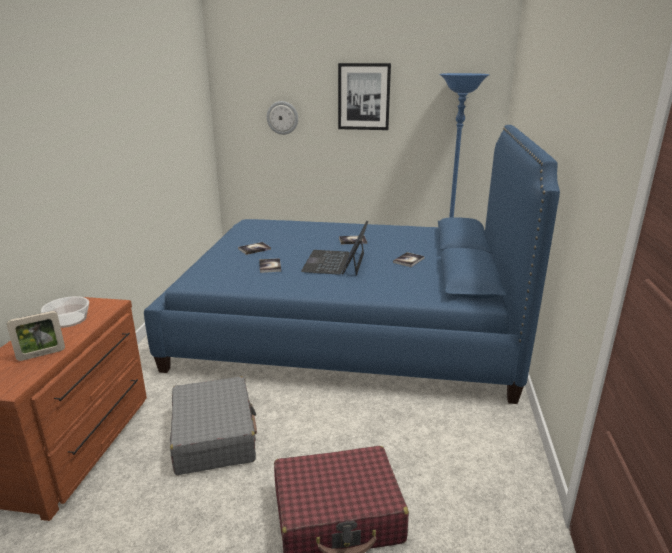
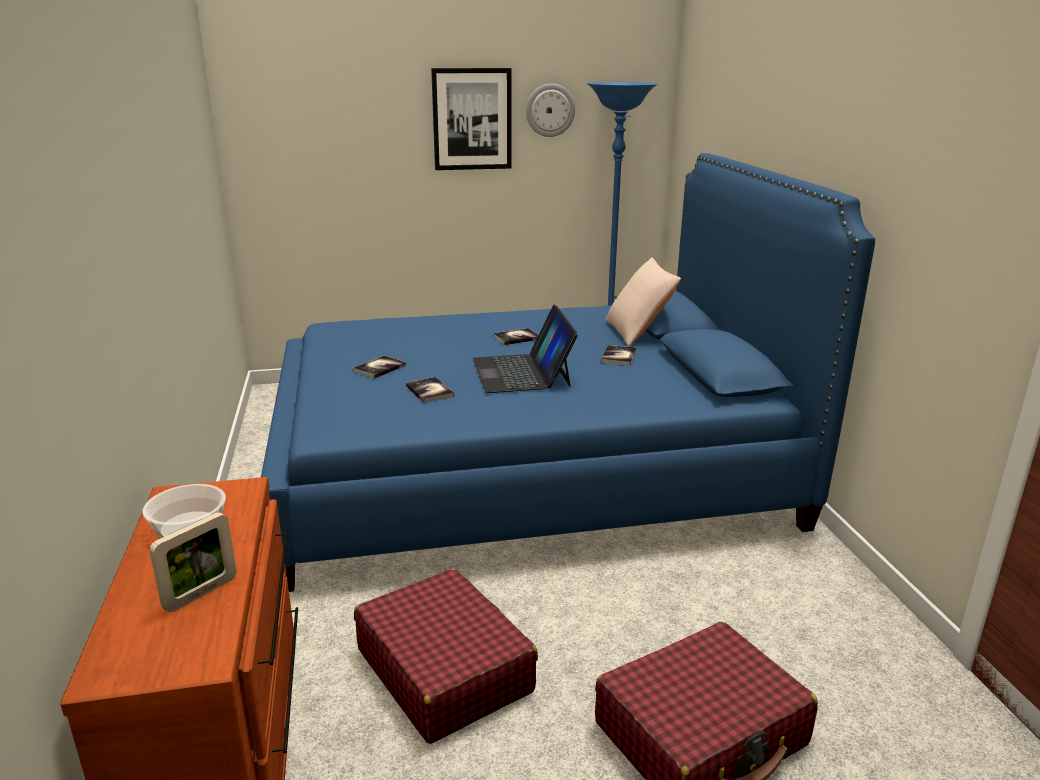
camera: 20 degrees left, 0 degrees up
(214, 436) = (444, 670): grey suitcase -> red suitcase
(282, 117) = (343, 156): wall clock -> wall clock (550, 110)
(438, 246) = (638, 332): none -> beige pillow

